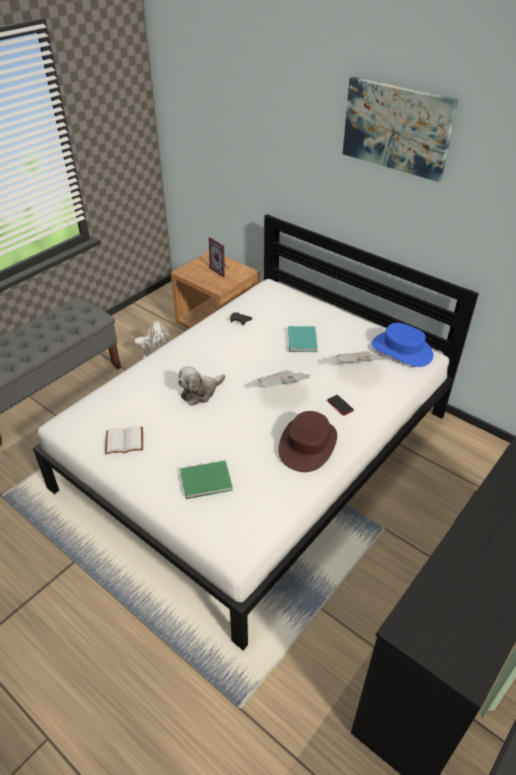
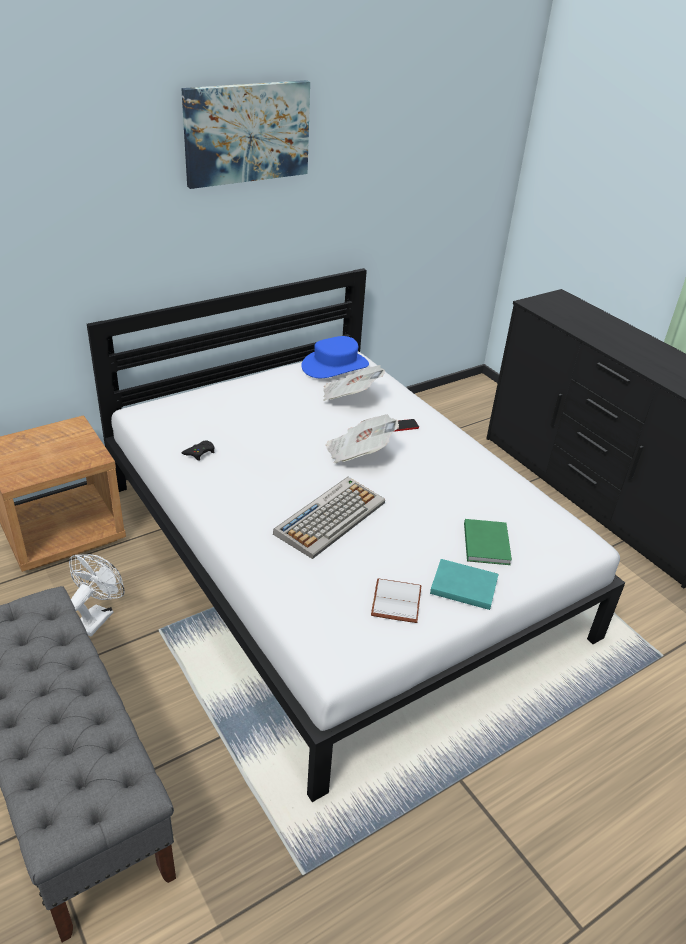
camera: 75 degrees left, 5 degrees down
(200, 392) = (330, 517): plush toy -> keyboard
(221, 270) = (49, 445): picture frame -> none
(302, 340) = (274, 418): turquoise book -> turquoise book (462, 585)
(308, 444) = (453, 461): brown hat -> none

